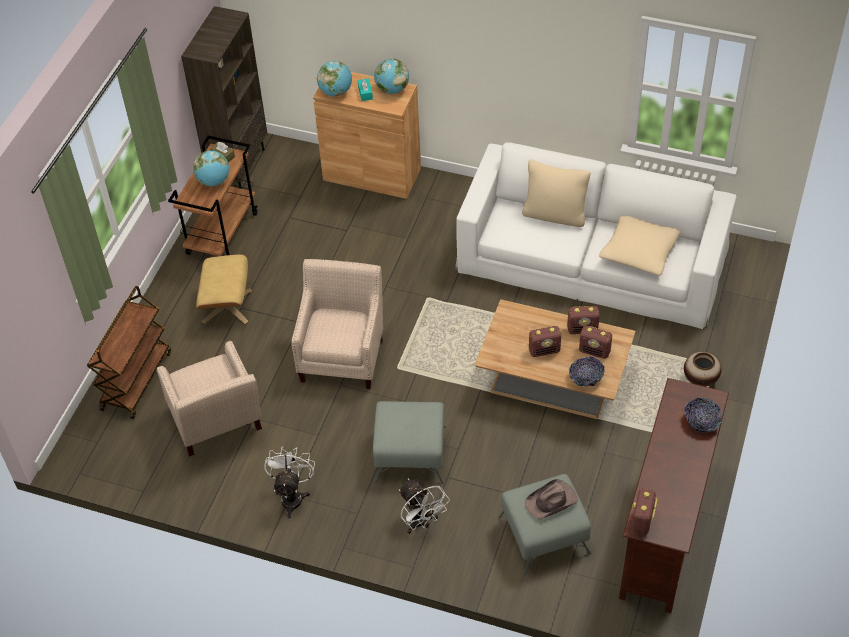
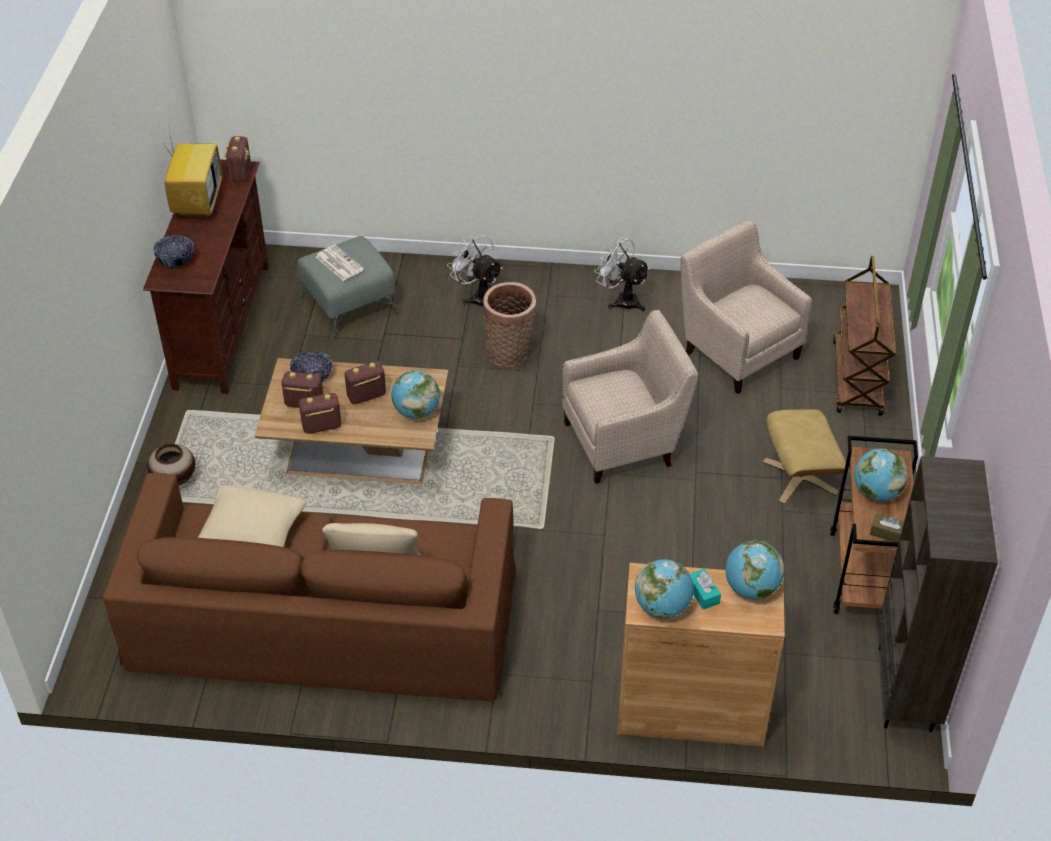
camera: 165 degrees right, 5 degrees down
(292, 496) = (621, 300): white fan -> white fan turned 135 degrees clockwise
(343, 355) = (625, 442): beige armchair -> beige armchair turned 105 degrees counterclockwise
(409, 453) = (510, 354): grey ottoman -> basket
(506, 331) = (416, 411): none -> globe
(551, 501) = (338, 263): brown hat -> newspaper
(592, 259) = (323, 619): white sofa -> brown sofa
(684, 487) = (197, 202): none -> television

